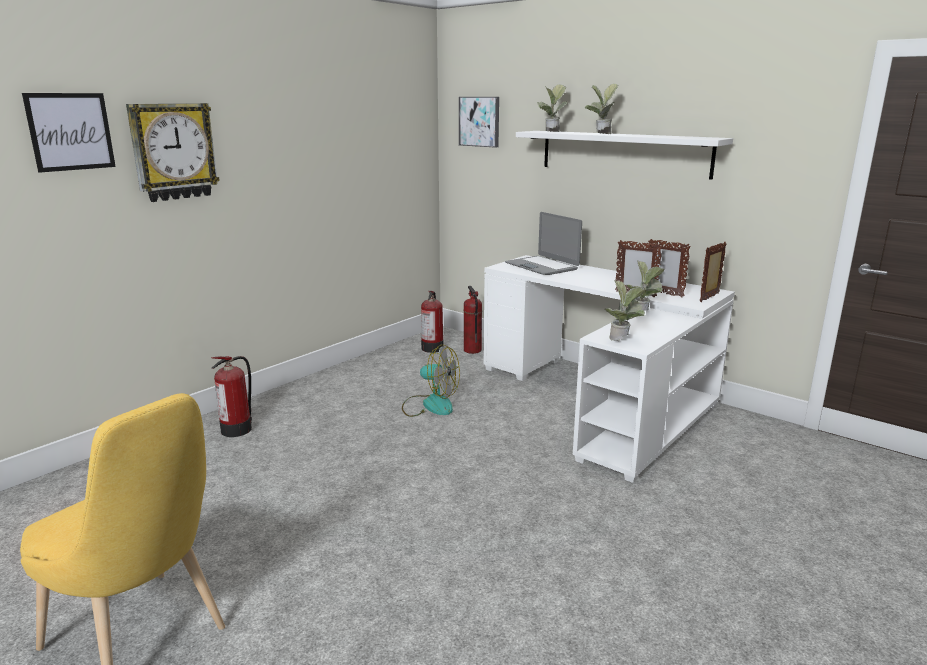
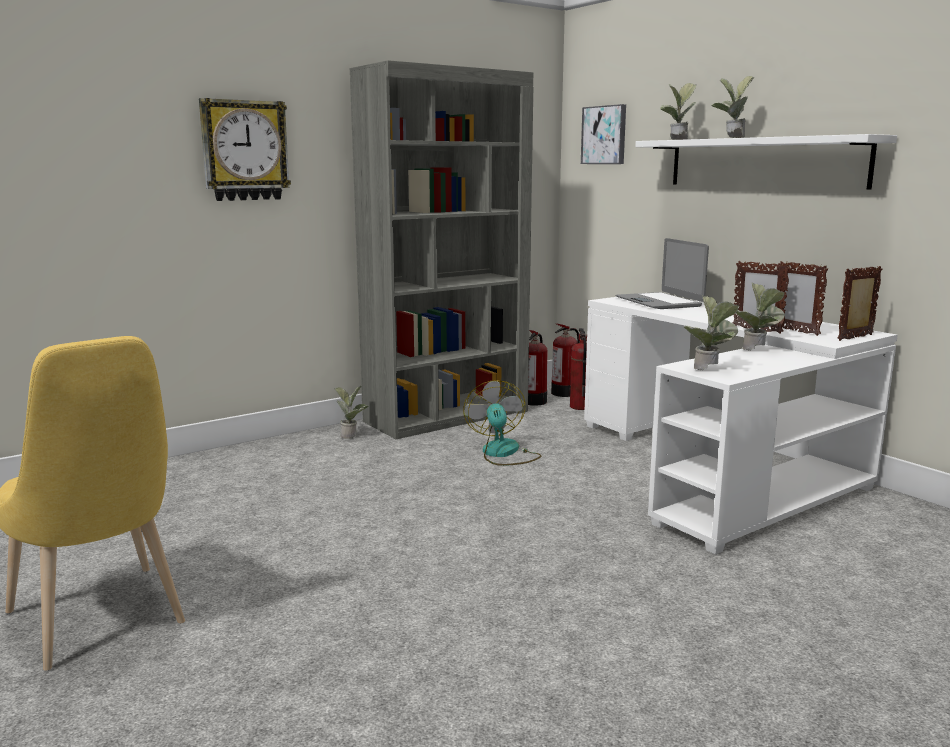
camera: 15 degrees right, 5 degrees down
(70, 131) = (141, 123): picture -> none
(238, 429) = (285, 455): fire extinguisher -> fire extinguisher (565, 393)
(290, 400) = (352, 435): none -> potted plant
(366, 371) = (447, 416): none -> grey bookcase
(430, 405) = (503, 453): fan -> fan turned 135 degrees counterclockwise

